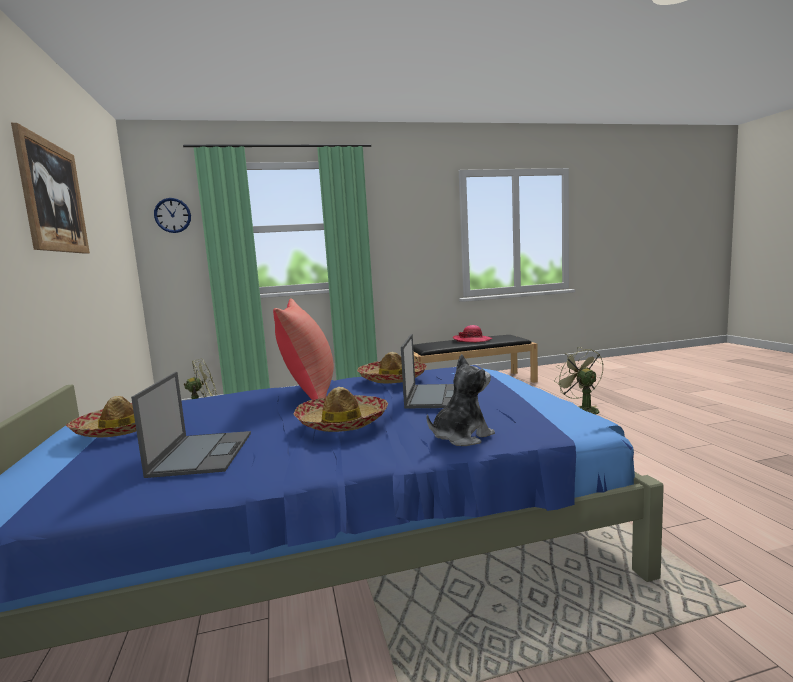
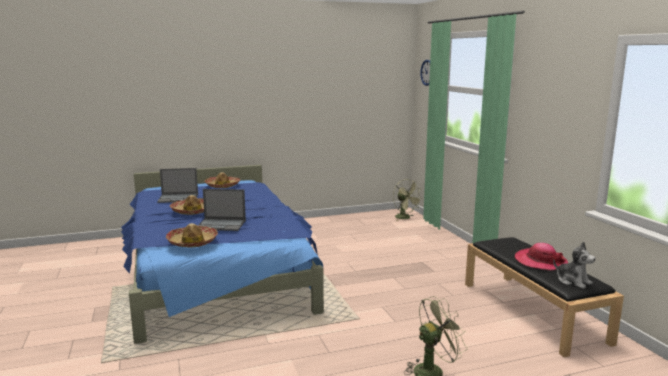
camera: 85 degrees right, 5 degrees up
(53, 197) = (290, 77): picture -> none
(309, 392) = (255, 204): red pillow -> none
(393, 378) = (270, 216): hat -> hat (192, 242)
(461, 437) = (157, 229): plush toy -> plush toy (573, 281)

